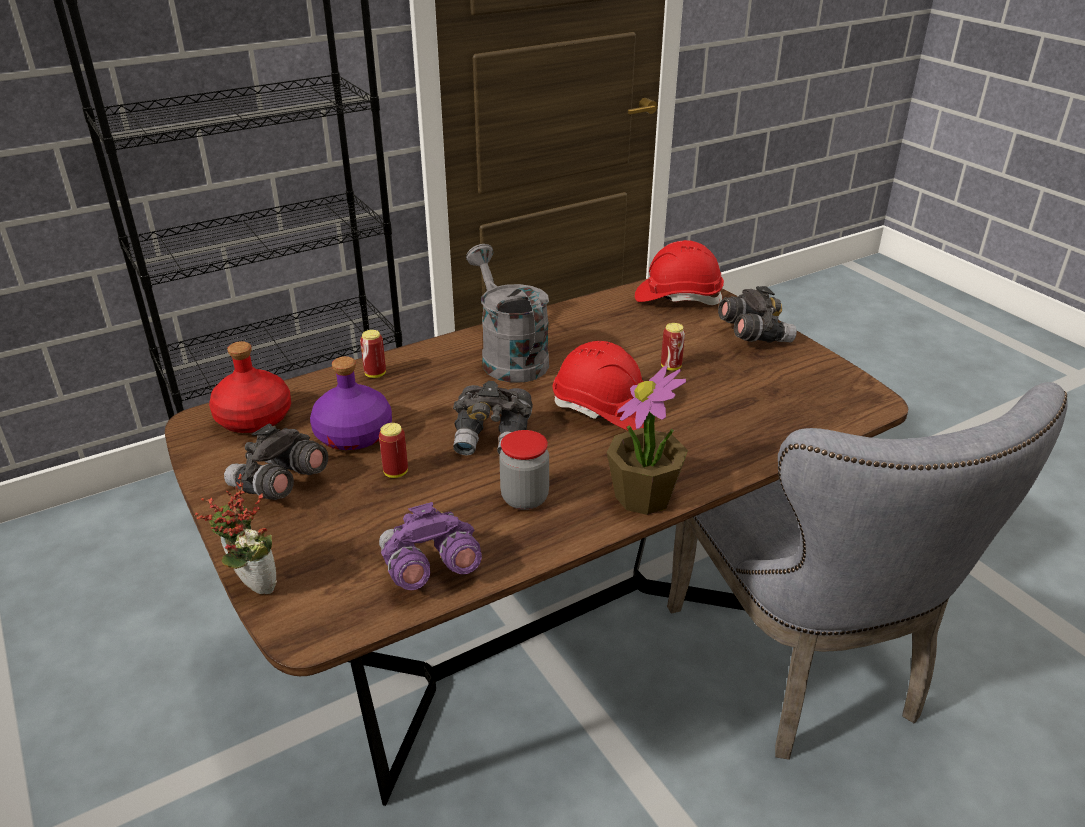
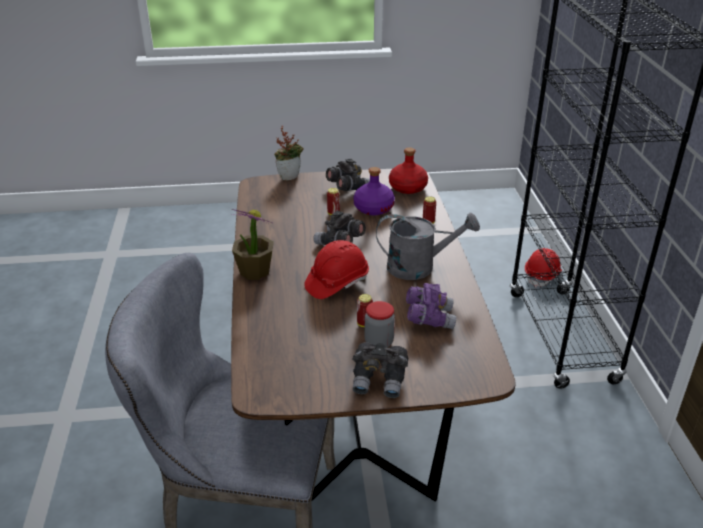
camera: 115 degrees right, 0 degrees up
(428, 569) = (263, 209): purple binoculars -> purple binoculars (429, 318)
(524, 498) = (284, 240): jar -> jar (379, 342)
(677, 297) = (464, 366): red hard hat -> red hard hat (542, 275)

